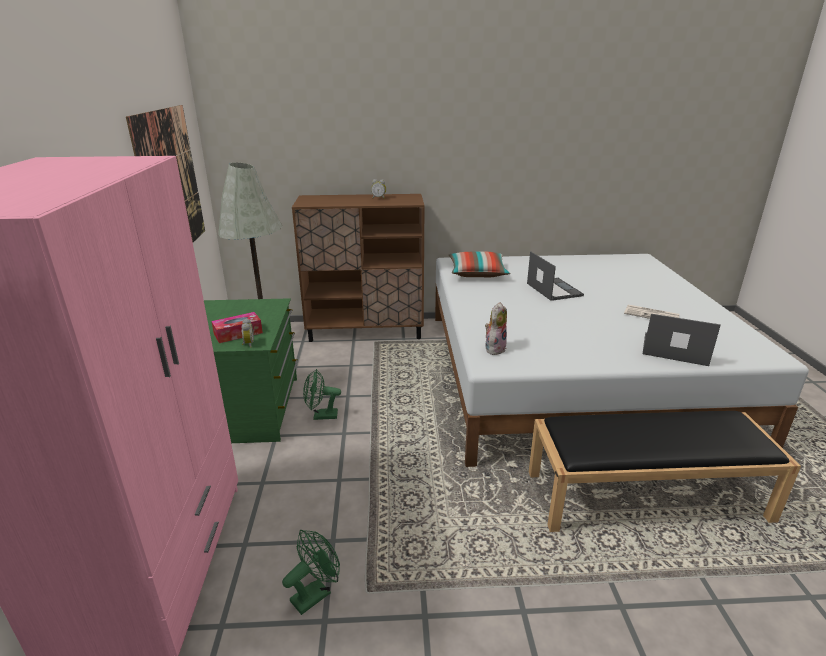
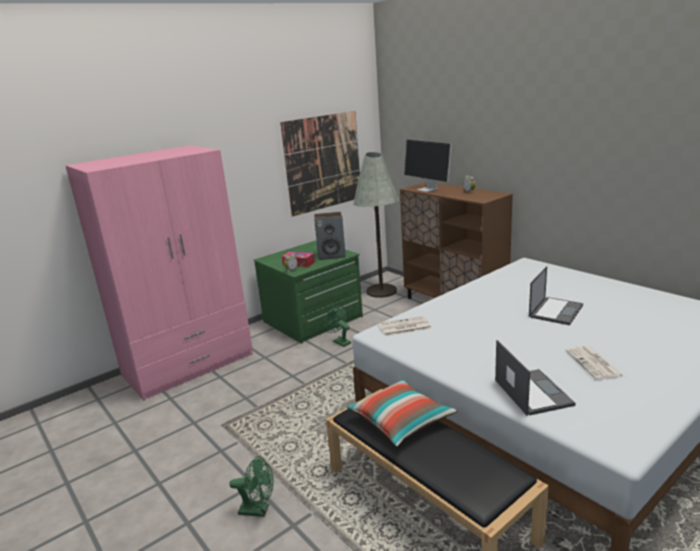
camera: 55 degrees right, 5 degrees down
(260, 310) = (332, 255): none -> speaker
(315, 593) = (207, 411): green fan -> green fan (258, 510)
(328, 202) = (428, 189): none -> monitor
(477, 273) = (523, 278): pillow -> pillow (401, 422)
(494, 348) = (404, 327): plush toy -> newspaper

